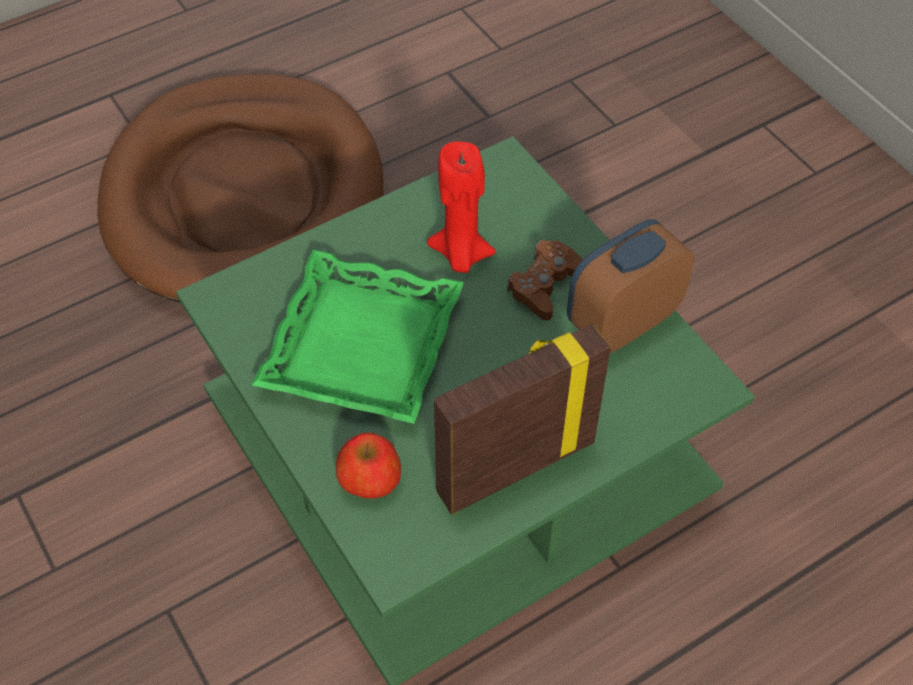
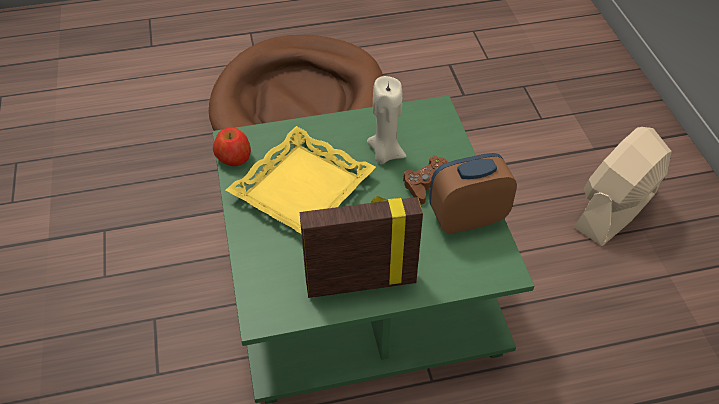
camera: 20 degrees right, 5 degrees down
(360, 345) = (301, 187): green tray -> yellow tray
(369, 479) = (270, 263): apple -> apple (234, 158)
(461, 255) = (385, 153): red candle -> beige candle
(768, 238) = (614, 210): none -> beige fan

